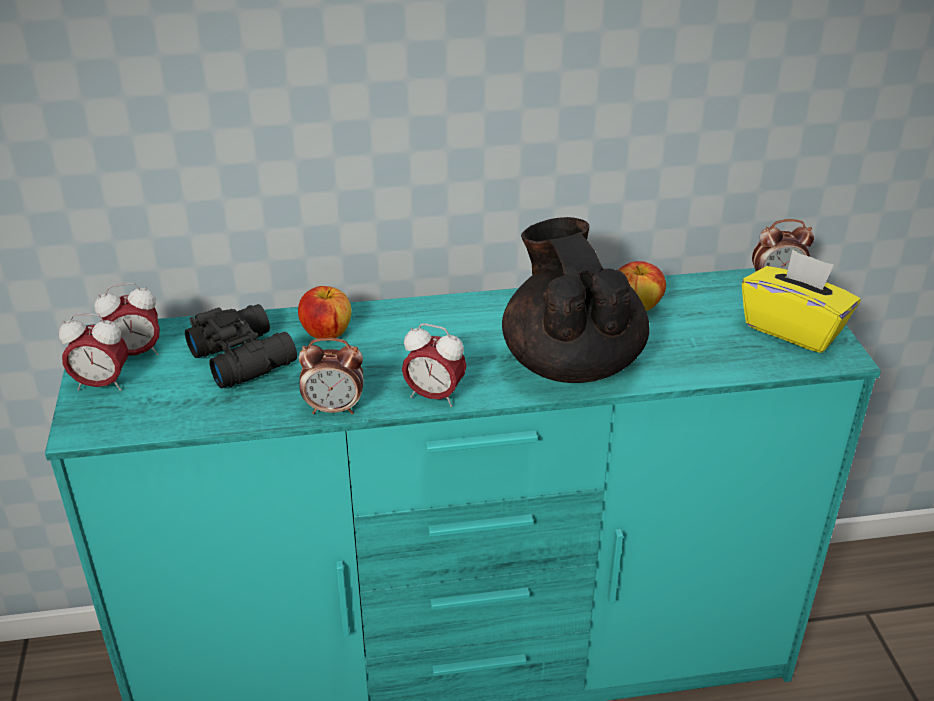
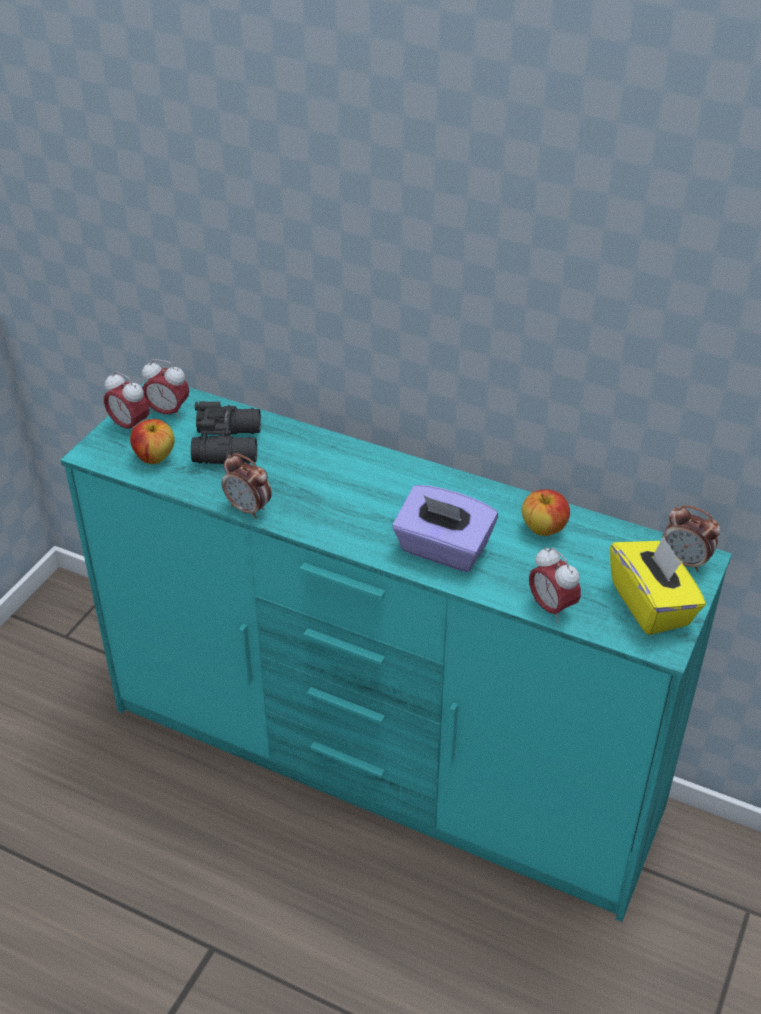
camera: 35 degrees right, 5 degrees up
(326, 333) = (298, 450): apple -> apple (154, 457)
(434, 396) = (320, 531): alarm clock -> alarm clock (551, 608)
(571, 362) = (443, 550): black teapot -> purple tissue box

